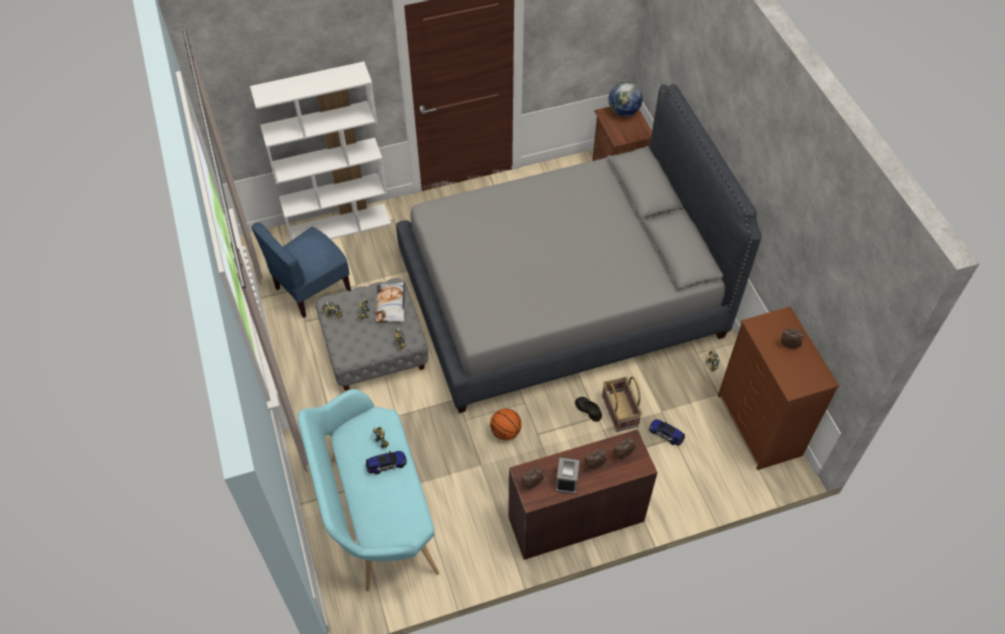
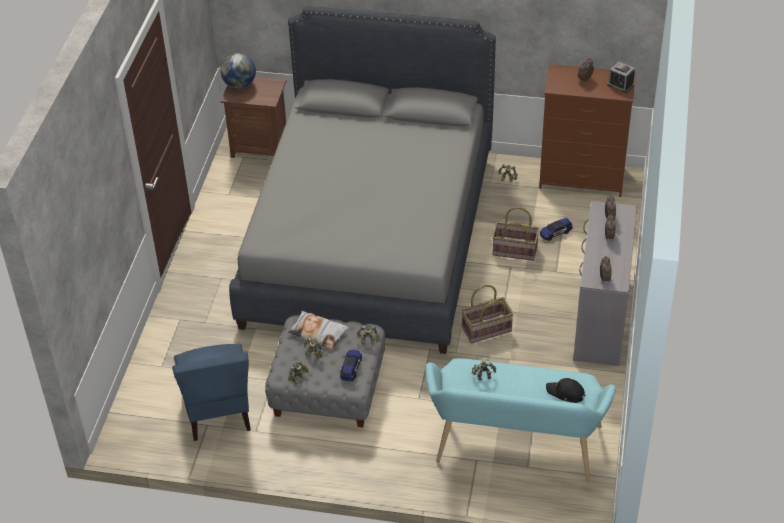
camera: 60 degrees left, 10 degrees down
(339, 225) = (152, 363): white bookcase -> none
(386, 464) = (510, 381): toy car -> toy car (351, 368)
(394, 516) = (565, 393): none -> black cap
(505, 432) = (486, 330): basketball -> basket
(567, 480) = (613, 257): alarm clock -> alarm clock (620, 85)
(575, 518) = (599, 319): brown desk -> grey desk
(588, 409) = (500, 269): black shoe -> none

